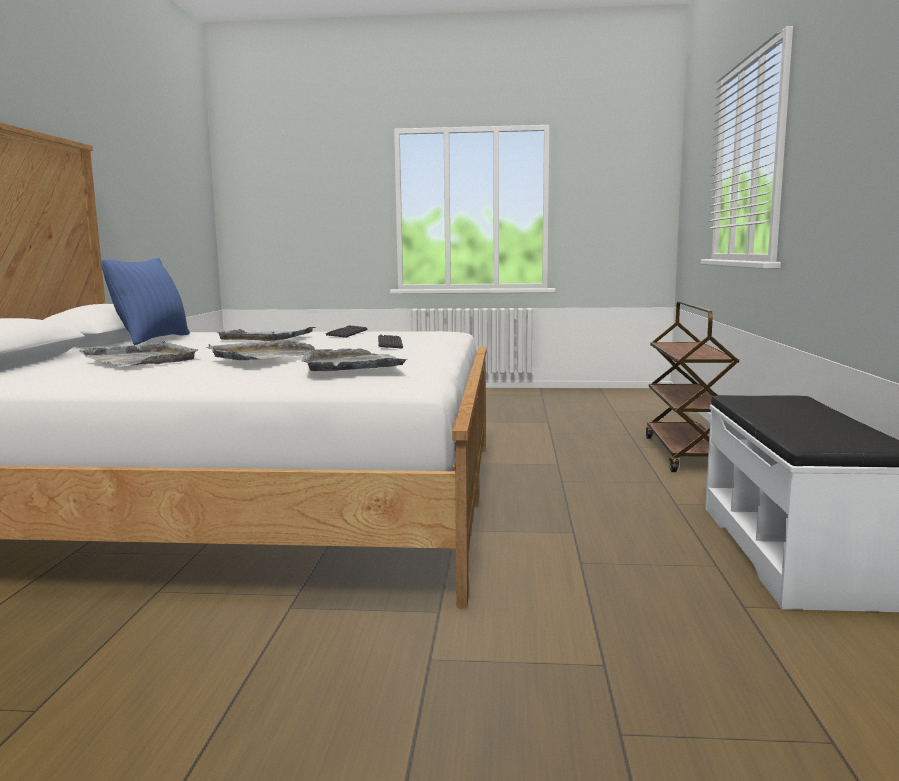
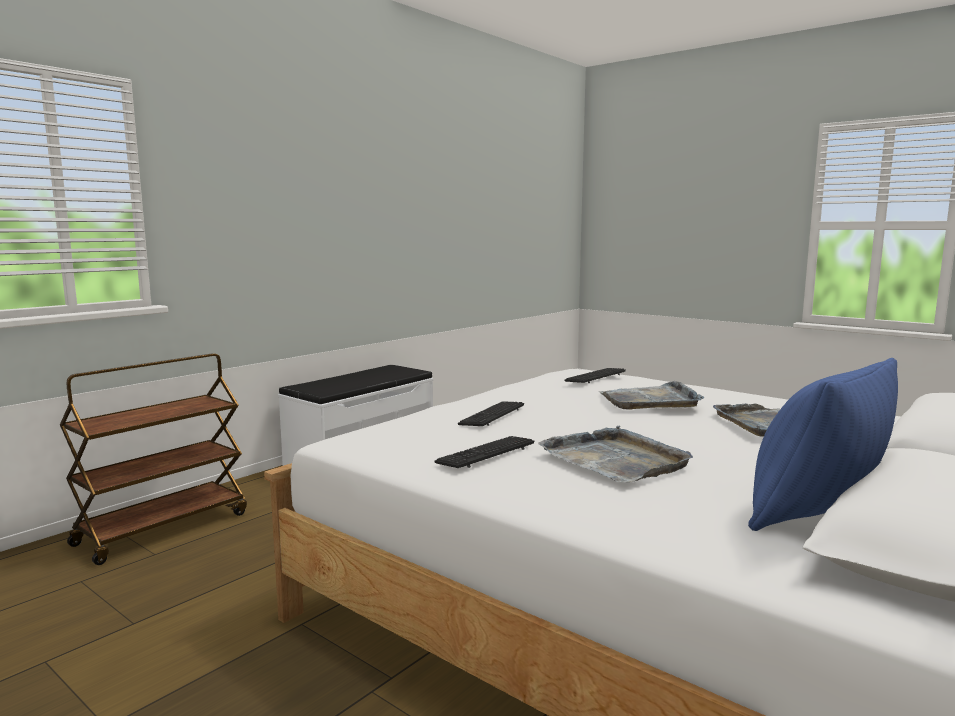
camera: 145 degrees left, 0 degrees up
(352, 365) = (595, 377): grey tray -> keyboard

